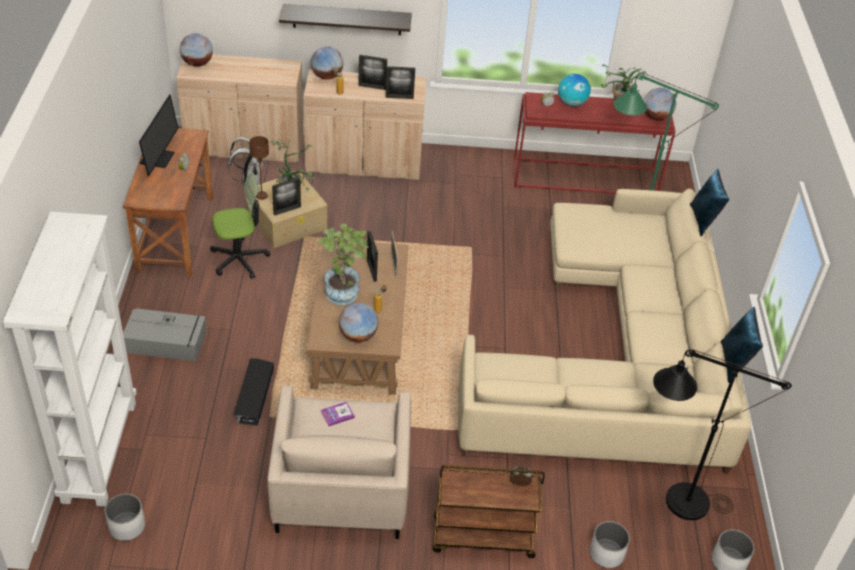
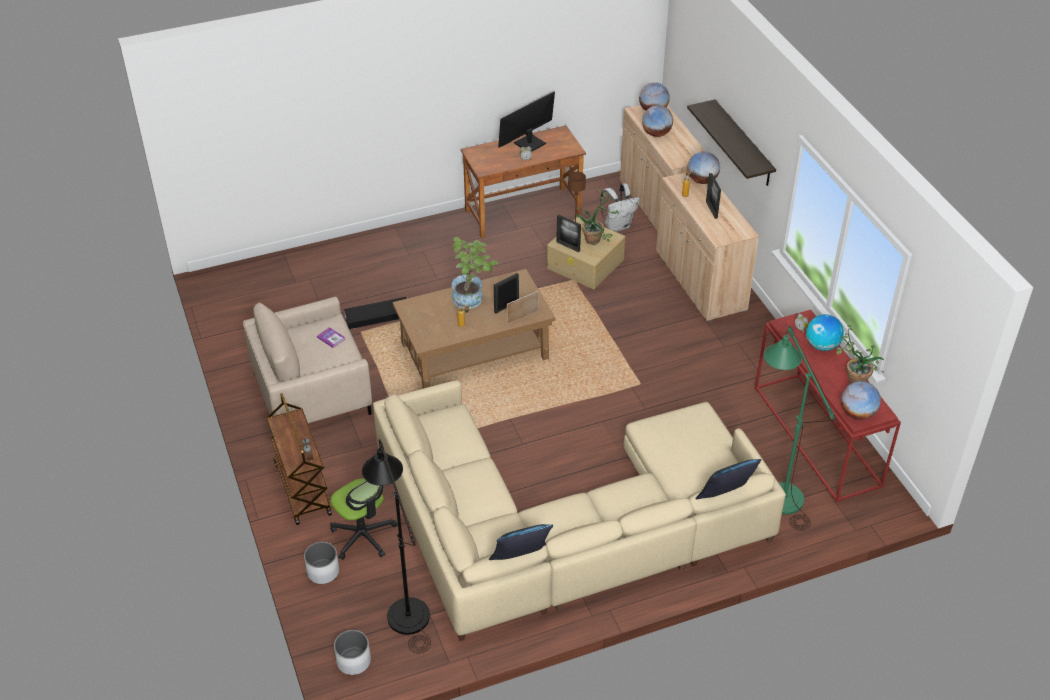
camera: 70 degrees right, 0 degrees up
(98, 450) = (284, 263): white bookcase -> none
(127, 526) = (226, 302): white planter -> none
(158, 158) = (529, 142): monitor -> monitor turned 150 degrees clockwise
(167, 342) = (403, 254): grey storage box -> none
(239, 259) = (519, 255): office chair -> office chair (363, 536)
(358, 336) = (424, 323): globe -> globe (656, 134)
(399, 97) = (711, 230): picture frame -> none

